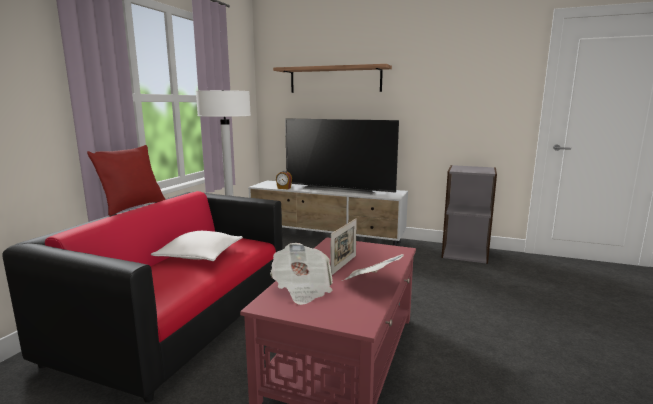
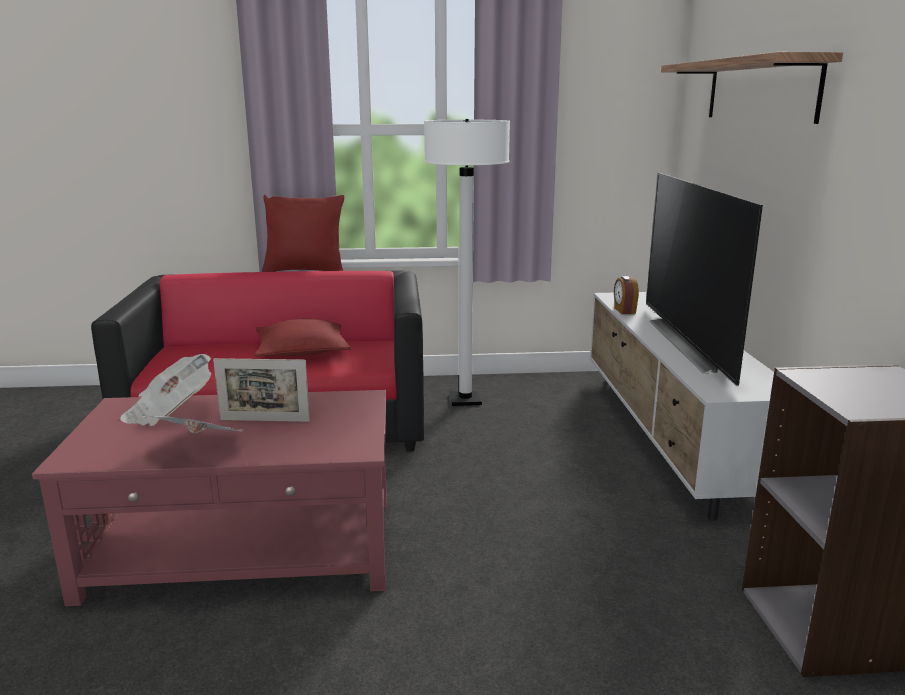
camera: 65 degrees right, 5 degrees up
(200, 255) = (302, 351): white pillow -> red pillow

